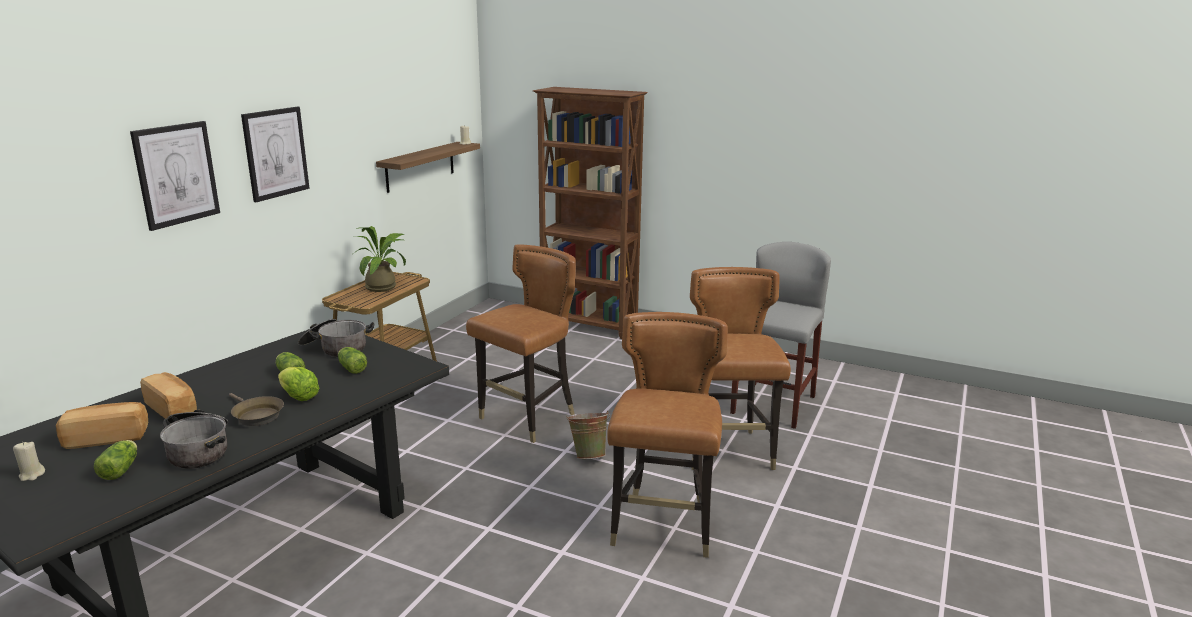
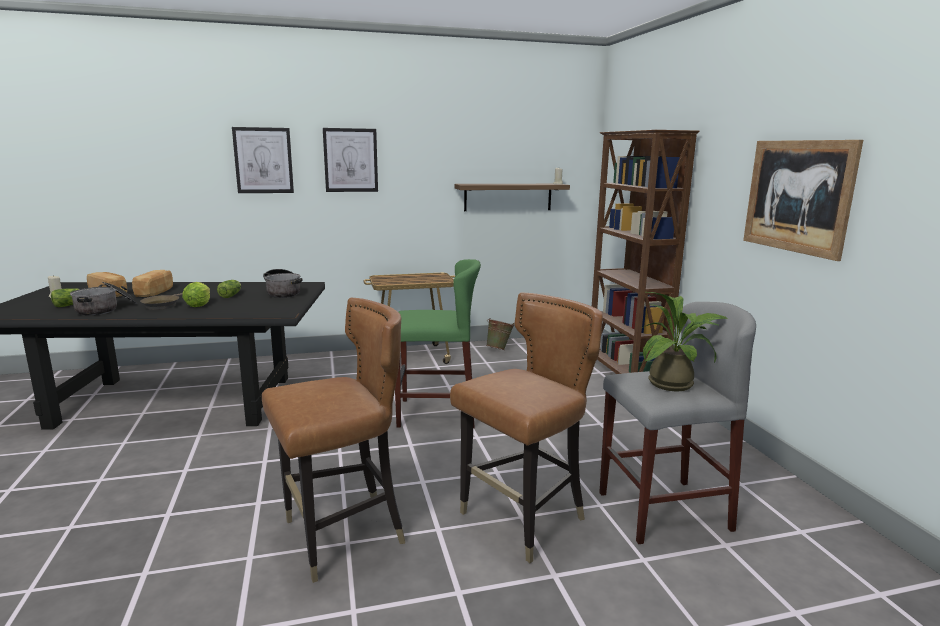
camera: 50 degrees right, 5 degrees down
(351, 368) = (257, 302): lettuce -> none
(384, 286) = (419, 279): potted plant -> potted plant (676, 384)
(528, 419) = (436, 413): brown chair -> green stool
(588, 455) = (416, 456): green bucket -> green bucket (499, 349)
(763, 150) = (797, 196): none -> picture

